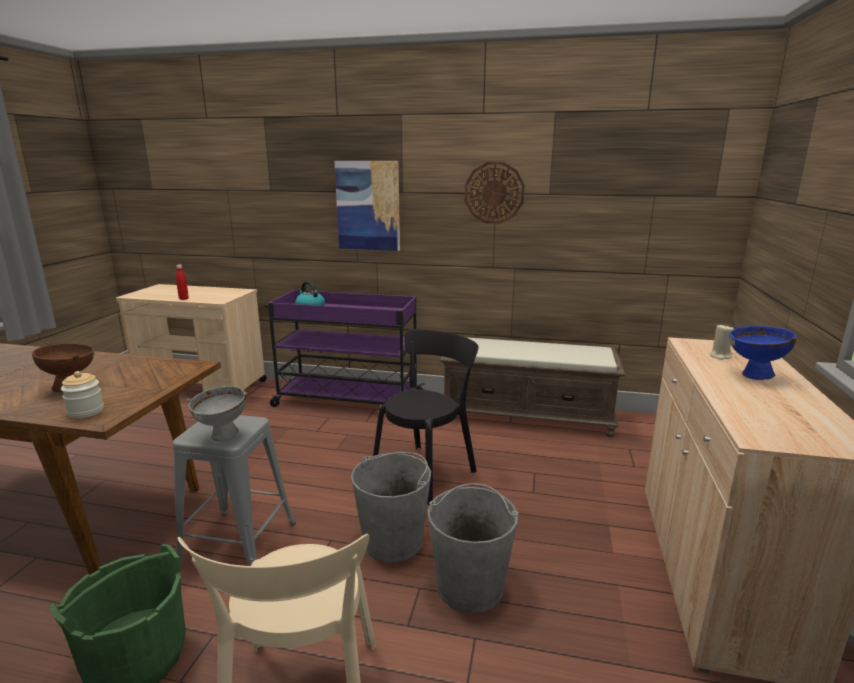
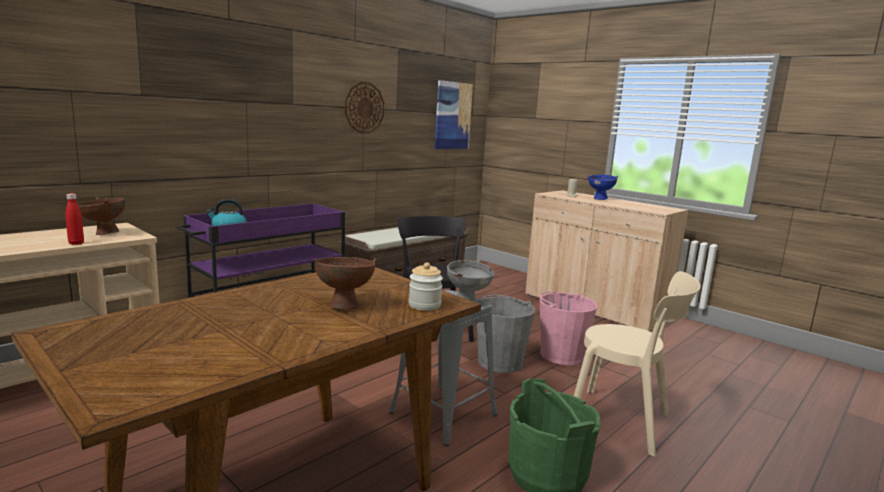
camera: 60 degrees left, 5 degrees down
(216, 295) = (104, 234): none -> brown bowl
(368, 206) = (262, 116): picture -> picture (453, 115)
(470, 586) = (561, 355): grey bucket -> pink bucket

